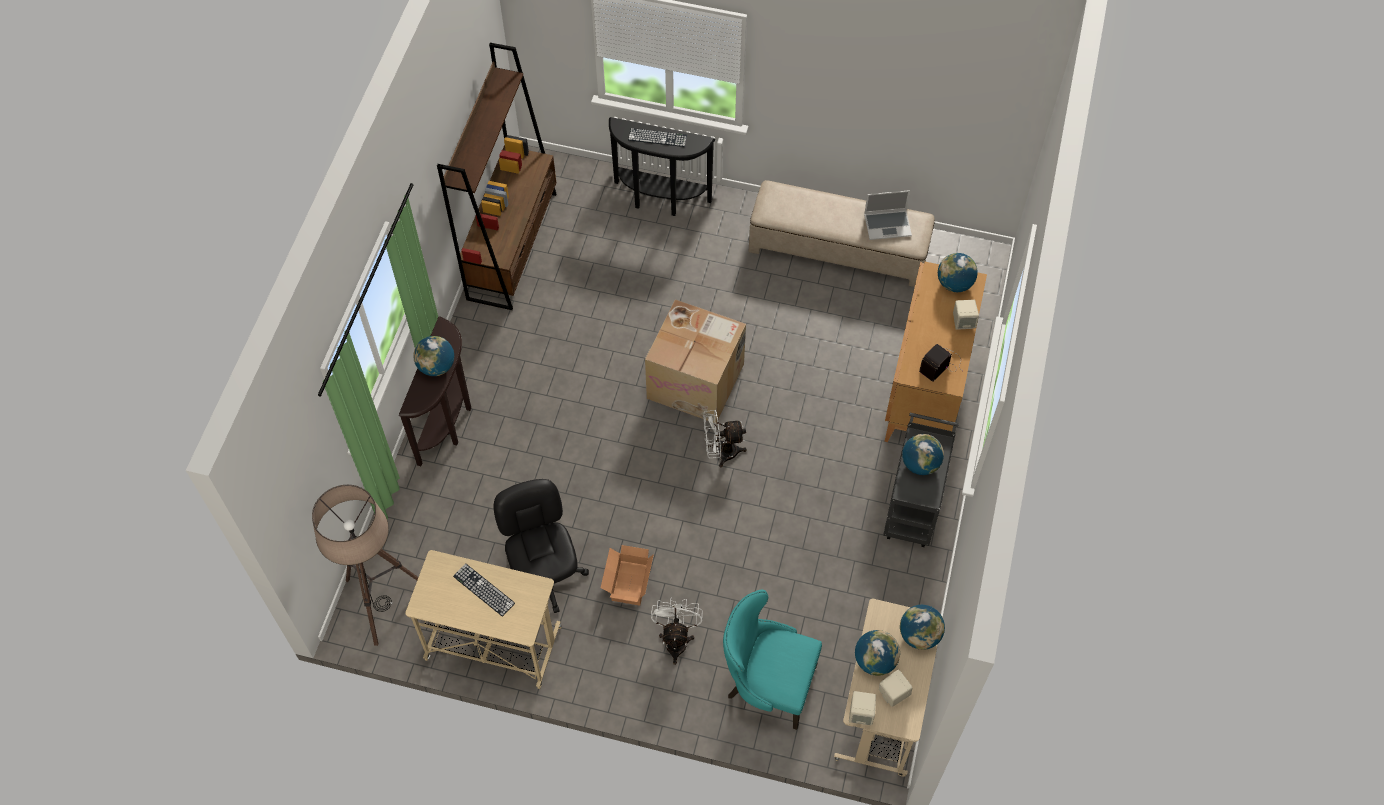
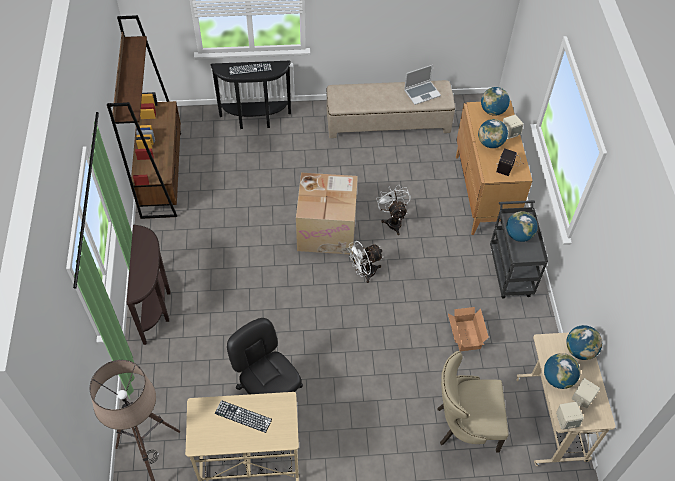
camera: 20 degrees left, 5 degrees down
(436, 366) = (144, 260): globe -> globe (490, 143)
(628, 583) = (334, 384): cardboard box -> cardboard box (465, 336)
(676, 639) = (385, 413): white fan -> white fan (393, 221)
(767, 684) = (464, 426): turquoise chair -> beige chair

